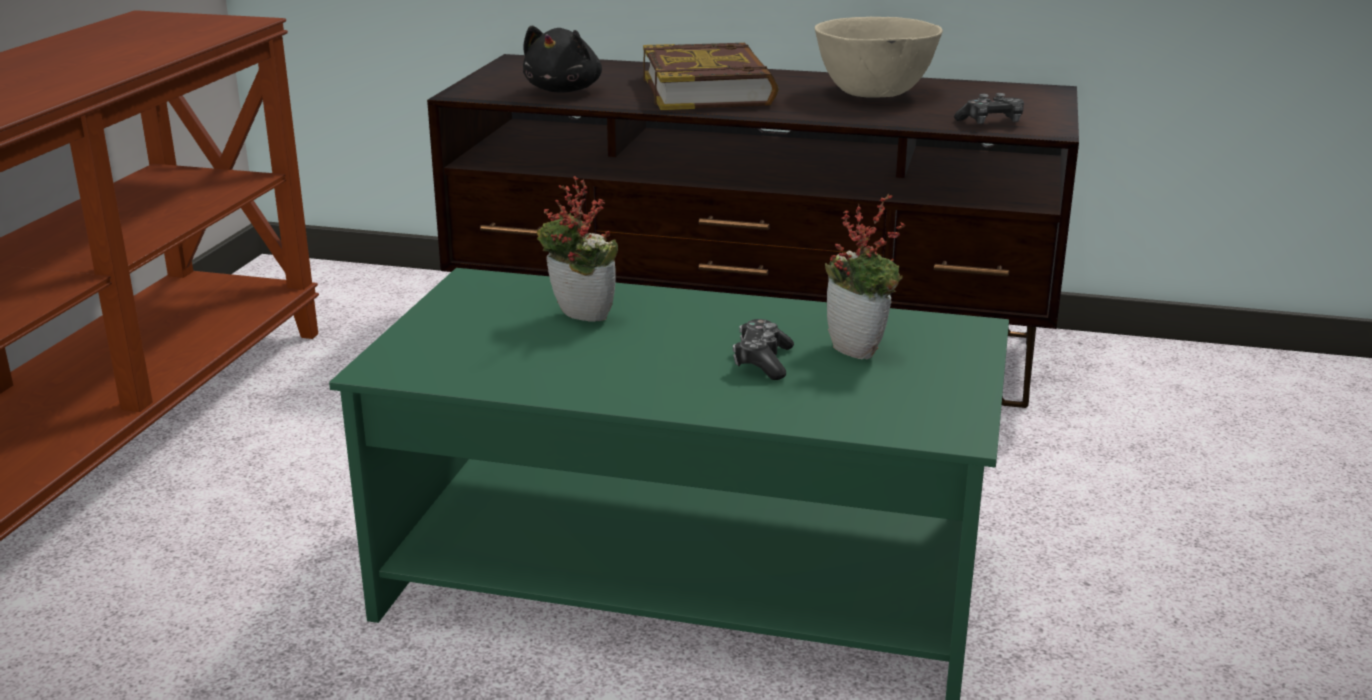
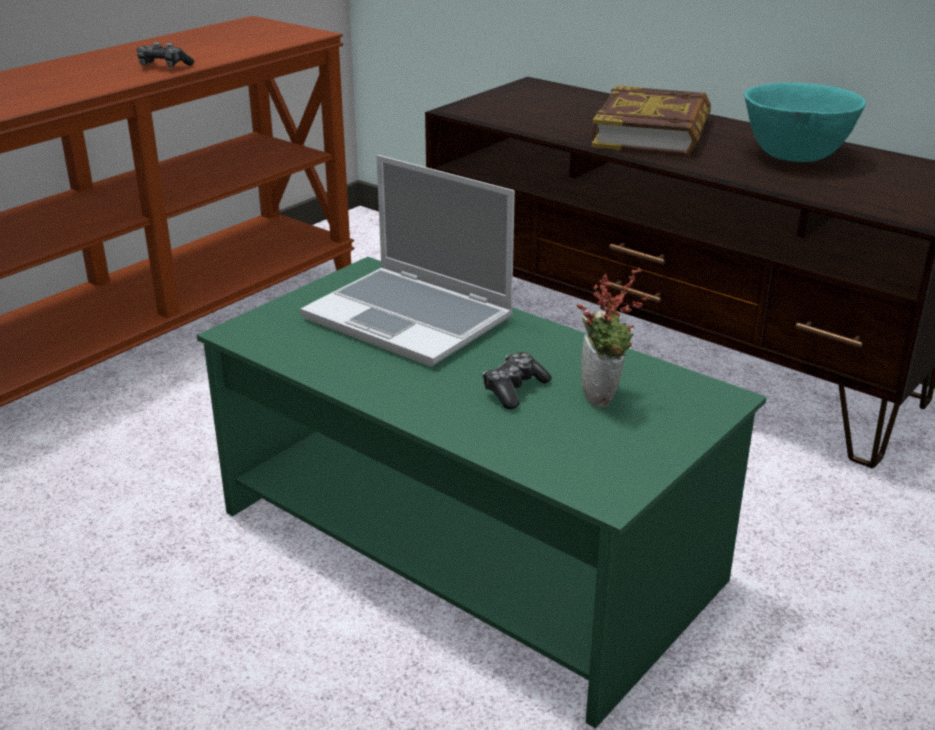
camera: 25 degrees right, 5 degrees up
(564, 90) = (536, 117): black plush toy -> none
(577, 318) = (411, 319): potted plant -> laptop
(874, 94) = (795, 156): beige bowl -> turquoise bowl
(991, 122) = (873, 203): game controller -> game controller (163, 66)

